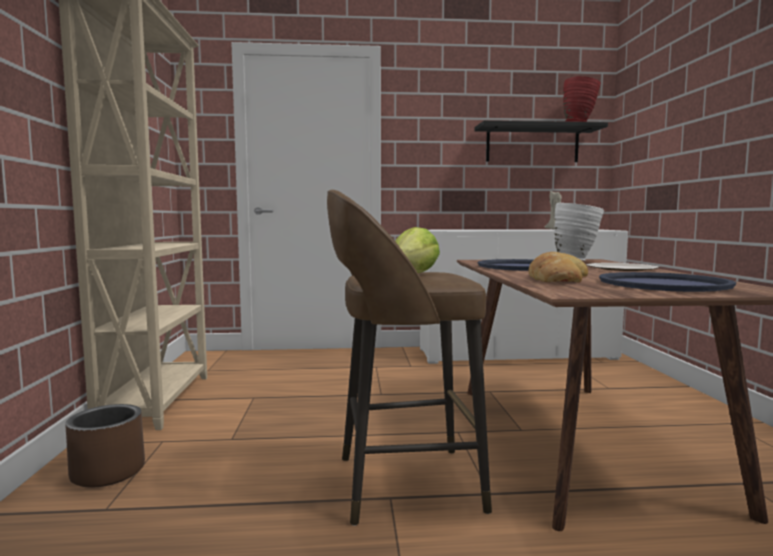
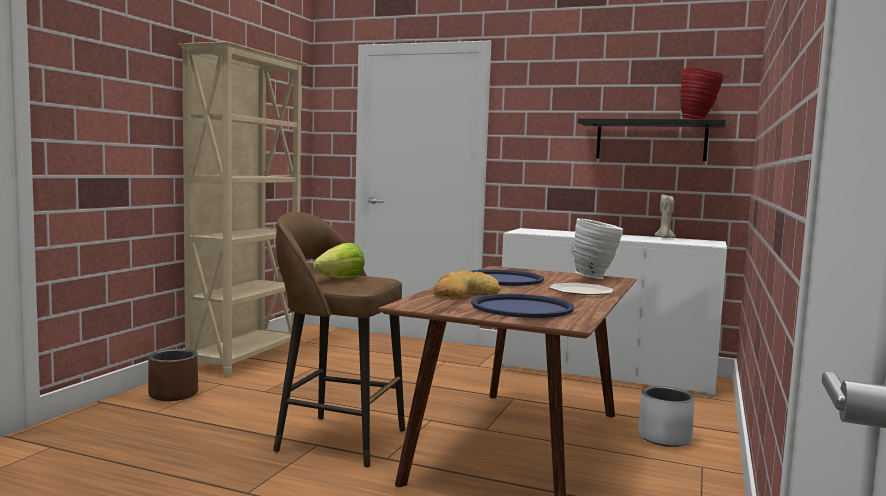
camera: 25 degrees right, 0 degrees up
(657, 402) = (664, 438): none -> grey planter

